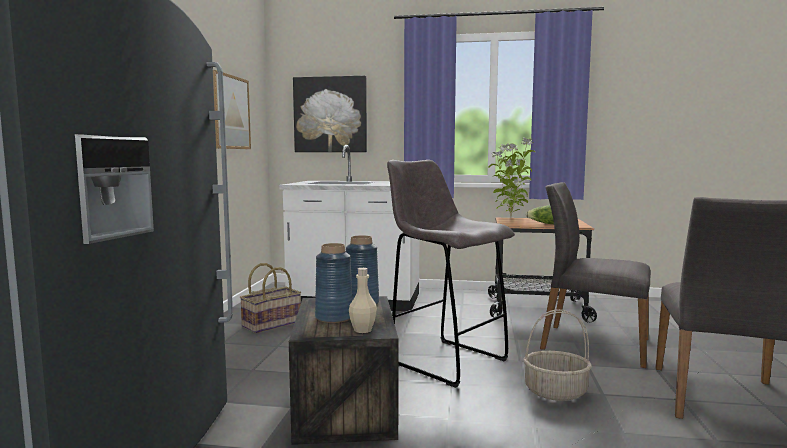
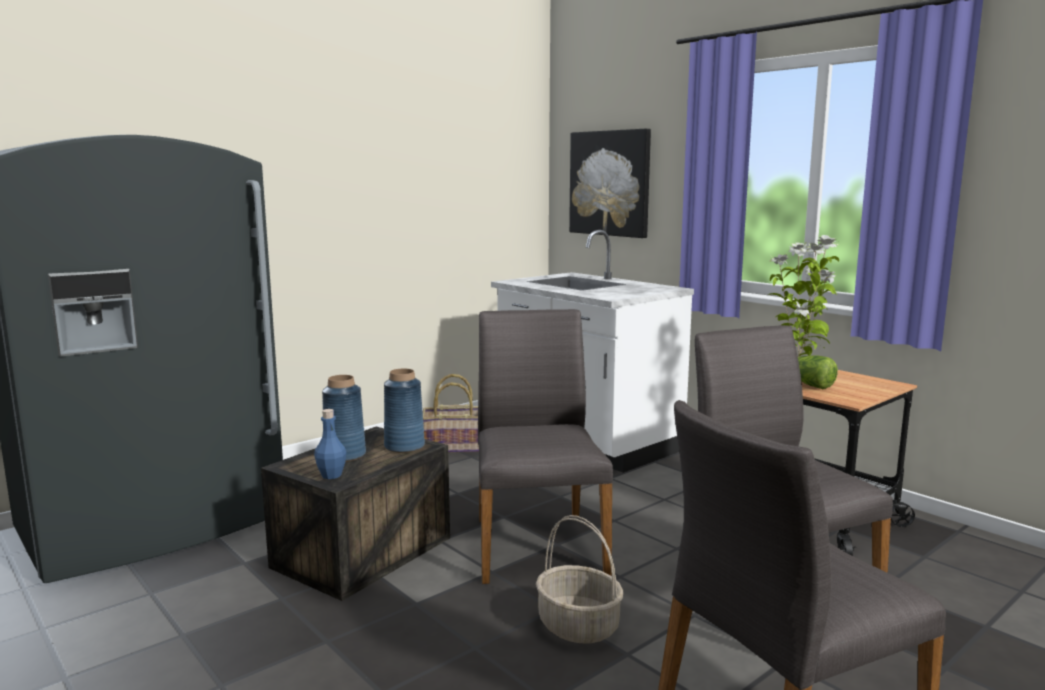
camera: 40 degrees right, 5 degrees up
(229, 112) = (461, 188): picture -> none
(363, 330) = (331, 475): beige bottle -> blue bottle
(446, 361) = (537, 544): grey stool -> grey chair

